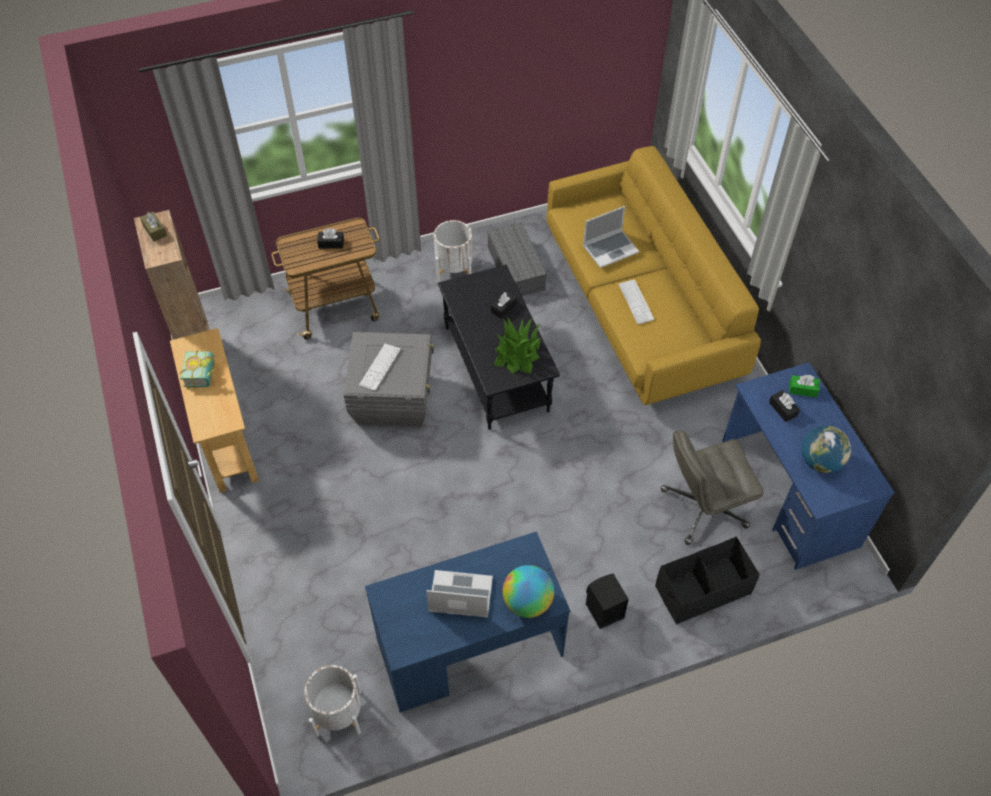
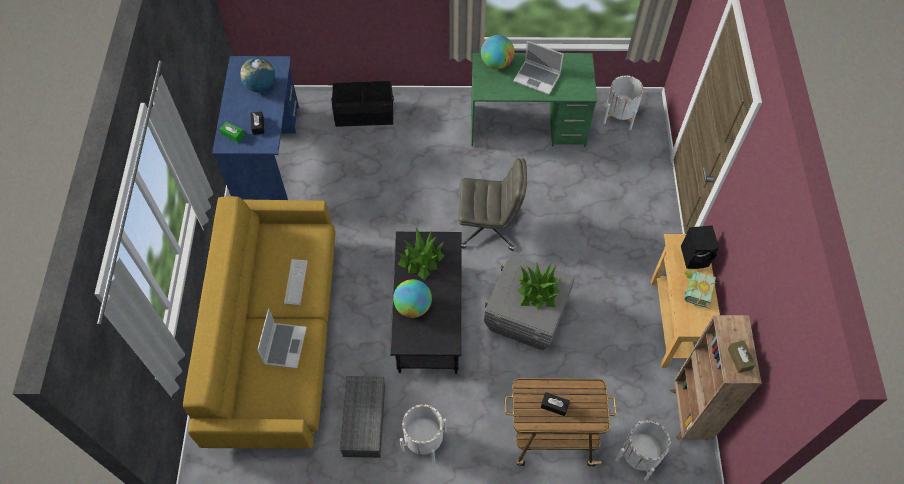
camera: 160 degrees left, 5 degrees up
(248, 313) = (639, 456): none -> white planter
(380, 367) = (538, 291): keyboard -> potted plant
(469, 648) = (527, 126): blue desk -> green desk
(503, 308) = (413, 306): black tissue box -> globe
(603, 611) = (434, 121): black speaker -> black speaker (695, 257)
(610, 249) = (284, 345): laptop -> laptop turned 105 degrees clockwise
(703, 508) = (332, 160): grey office chair -> grey office chair (489, 227)

